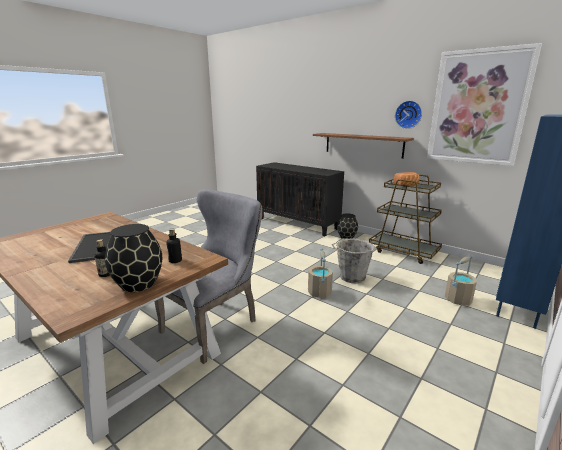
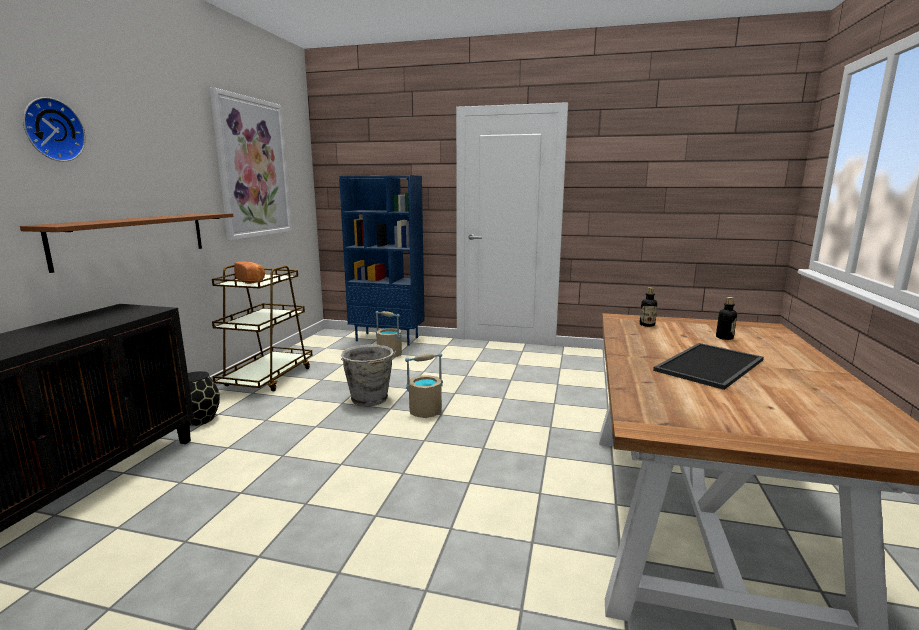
camera: 115 degrees left, 5 degrees down
(137, 284) = (702, 324): black vase -> none
(215, 324) = (563, 458): grey chair -> none
(408, 114) = (191, 176): wall clock -> wall clock (51, 130)

